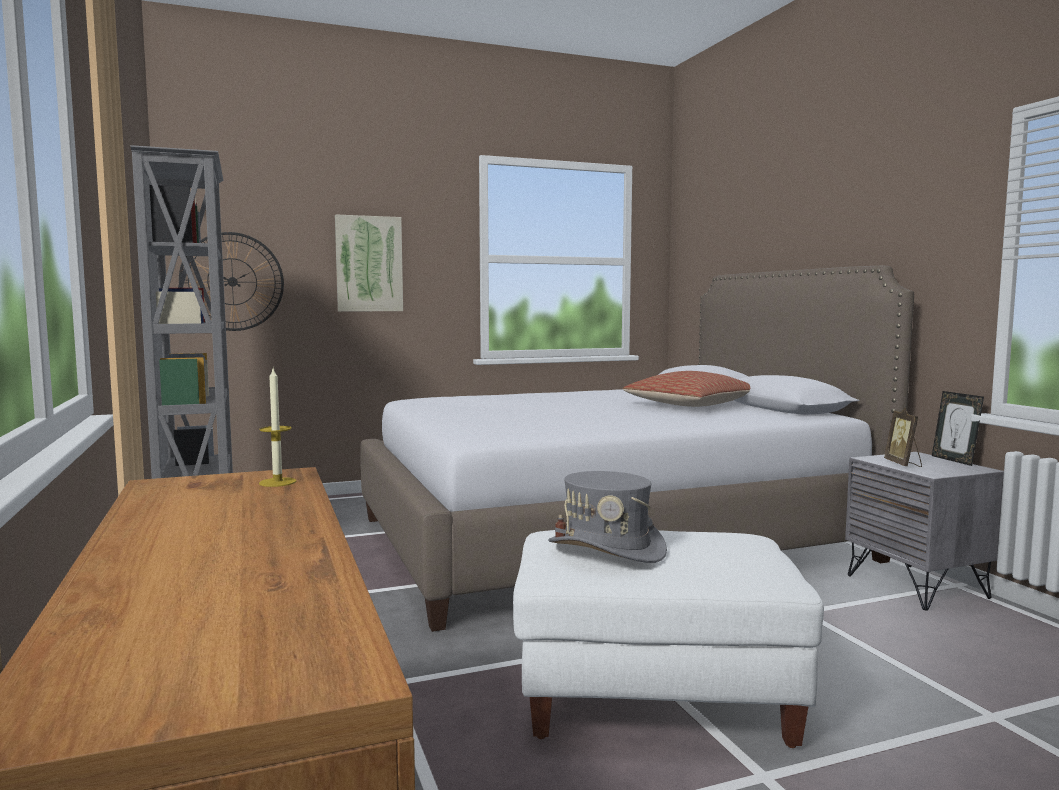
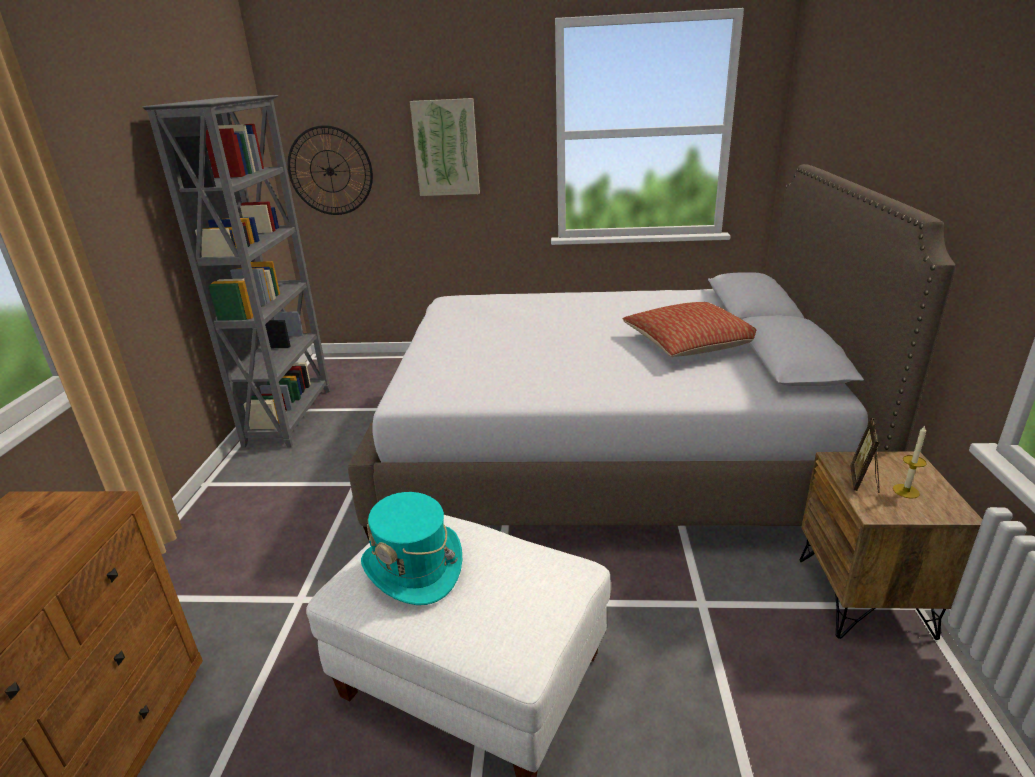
camera: 25 degrees right, 20 degrees up
(277, 482) = (74, 522): candle -> candle (906, 491)
(606, 549) = (414, 567): grey hat -> turquoise hat
(917, 586) = (865, 597): grey nightstand -> brown nightstand
(954, 460) = (944, 484): picture frame -> none

